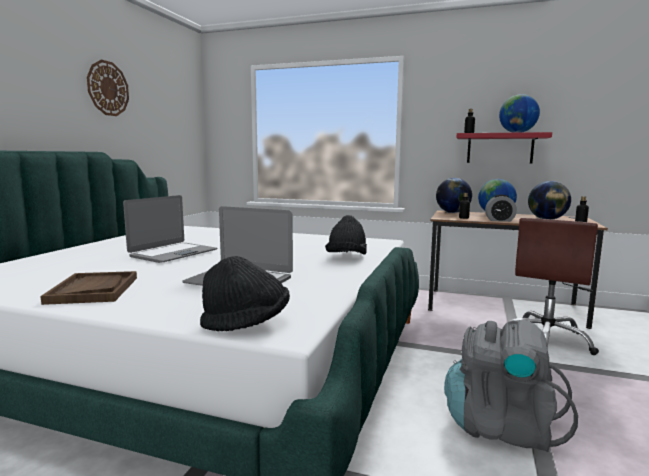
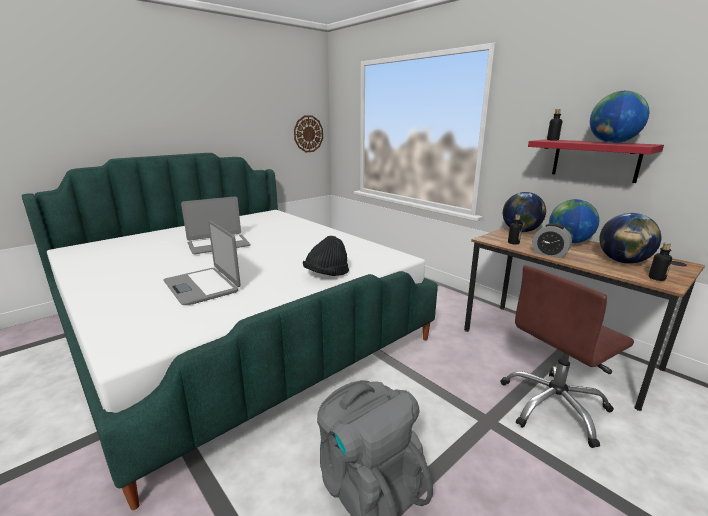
camera: 30 degrees right, 10 degrees up
(93, 290) = (115, 274): brown tray -> none
(108, 88) = (223, 98): wall clock -> wall clock (308, 134)
(246, 324) = (124, 335): black hat -> none

